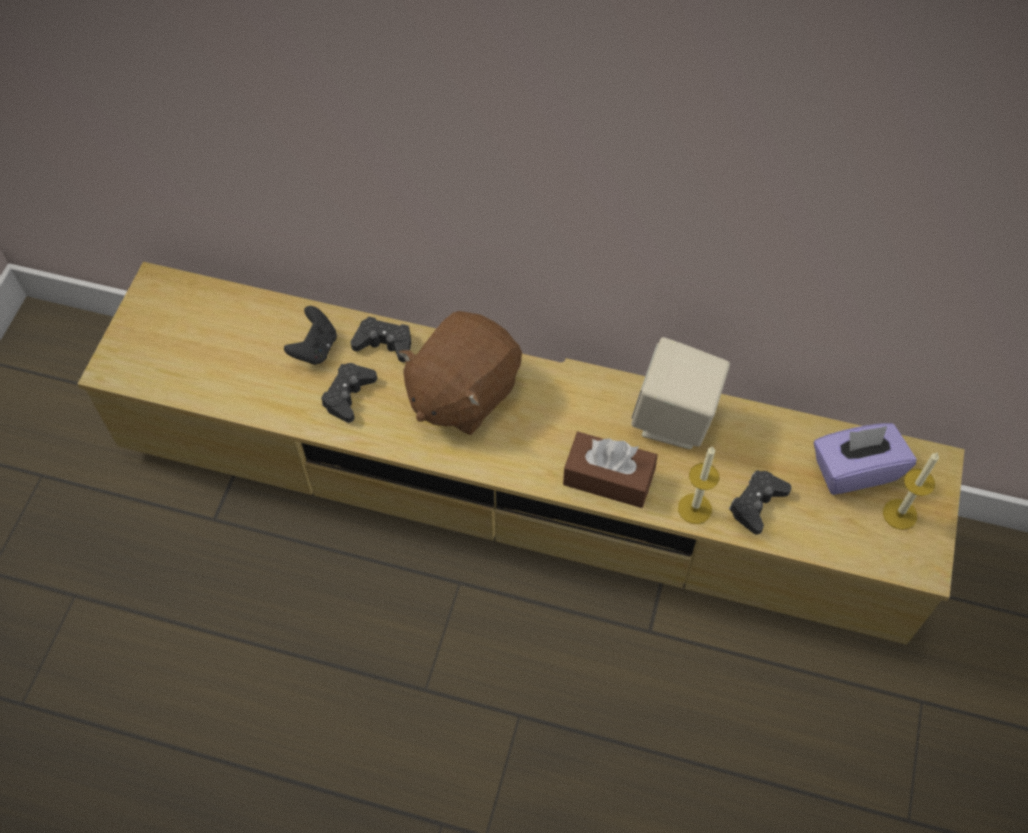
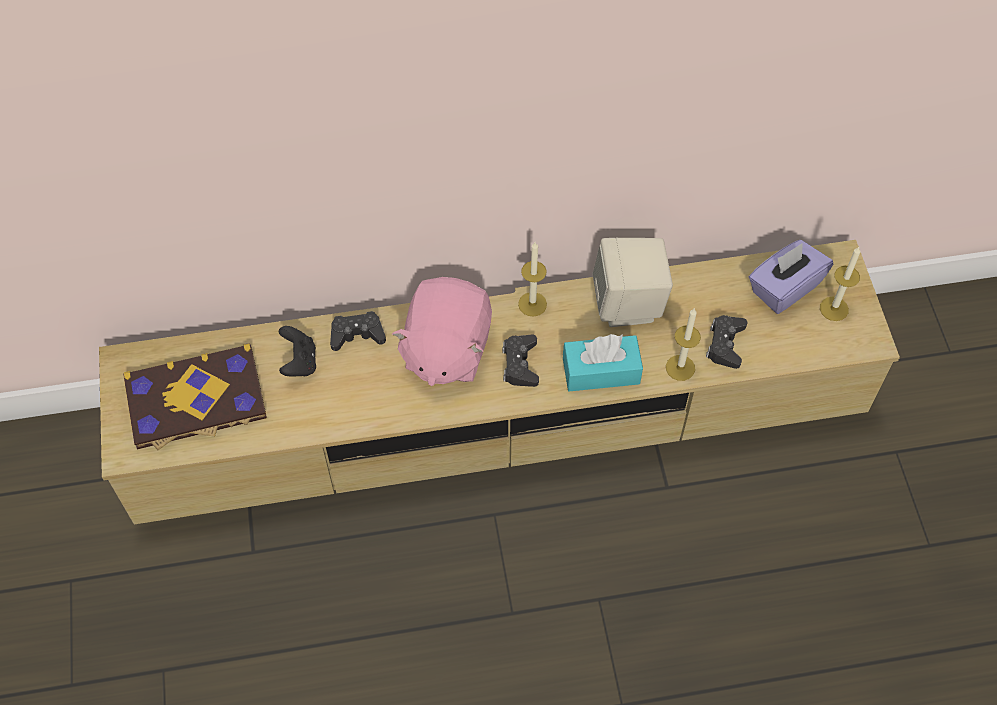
camera: 25 degrees left, 0 degrees up
(200, 346) = (196, 400): none -> book
(348, 395) = (351, 390): black game controller -> black game controller (520, 364)
(462, 393) = (445, 350): brown plush toy -> pink plush toy
(574, 381) = (532, 304): none -> candle
(608, 478) = (601, 371): brown tissue box -> turquoise tissue box

